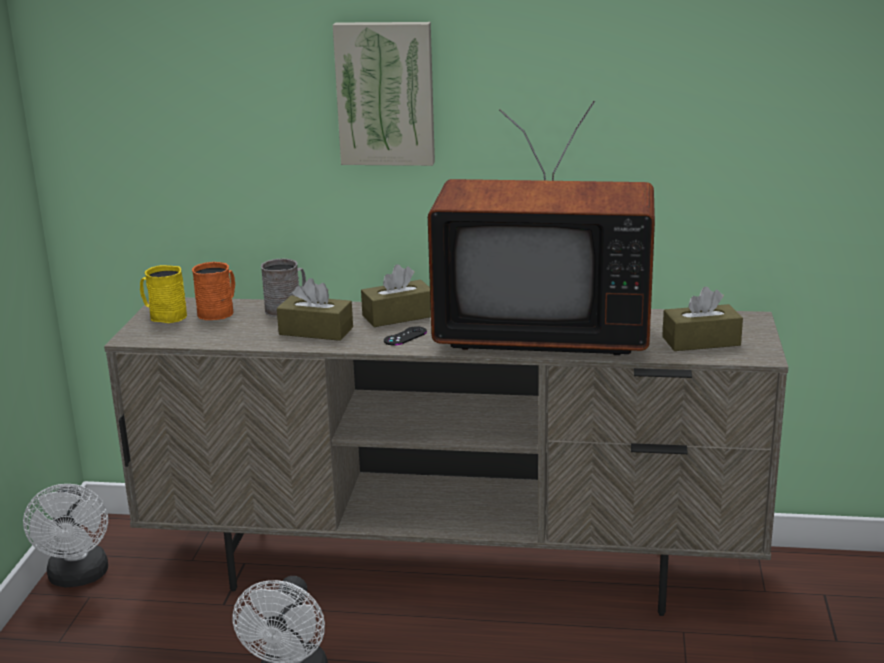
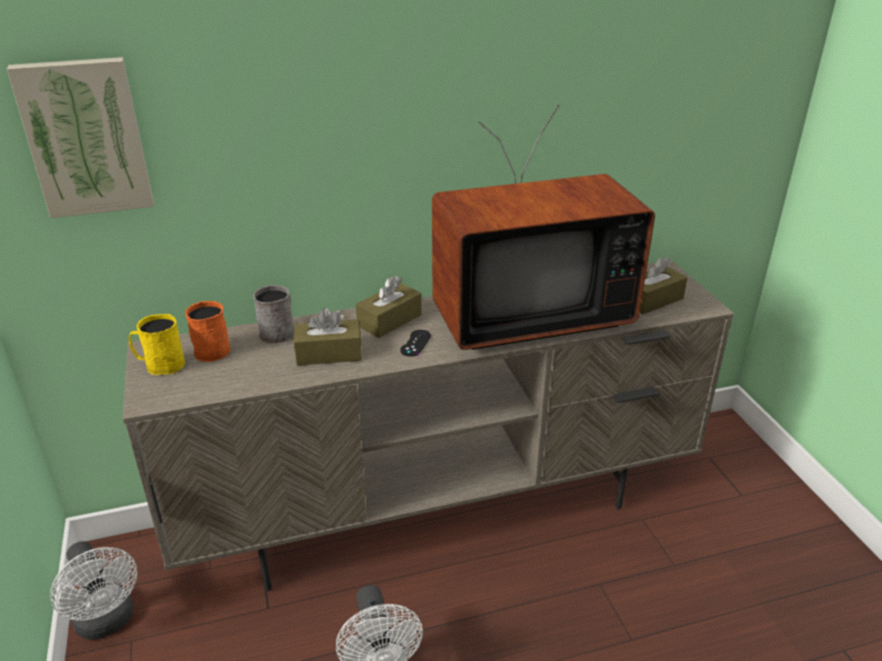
camera: 25 degrees left, 10 degrees up
(386, 93) = (358, 113): picture -> picture (86, 137)

